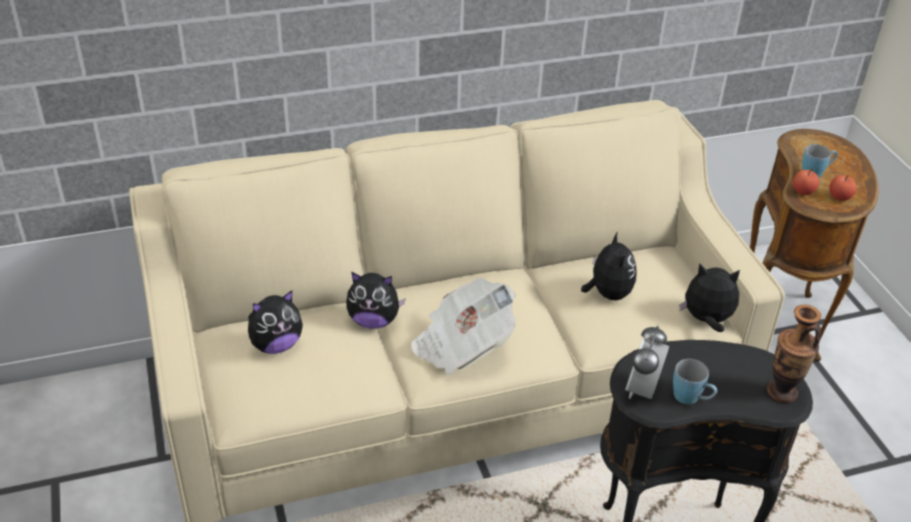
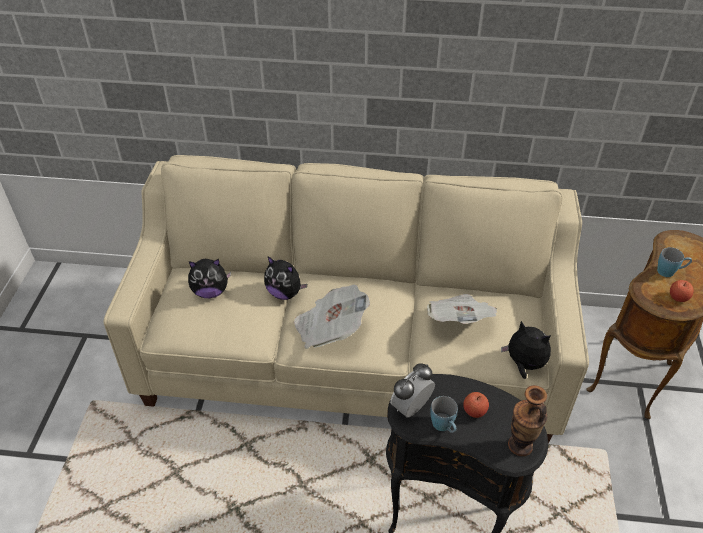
camera: 25 degrees right, 5 degrees up
(607, 293) = (459, 321): plush toy -> newspaper
(803, 191) = (648, 284): apple -> apple (474, 411)

